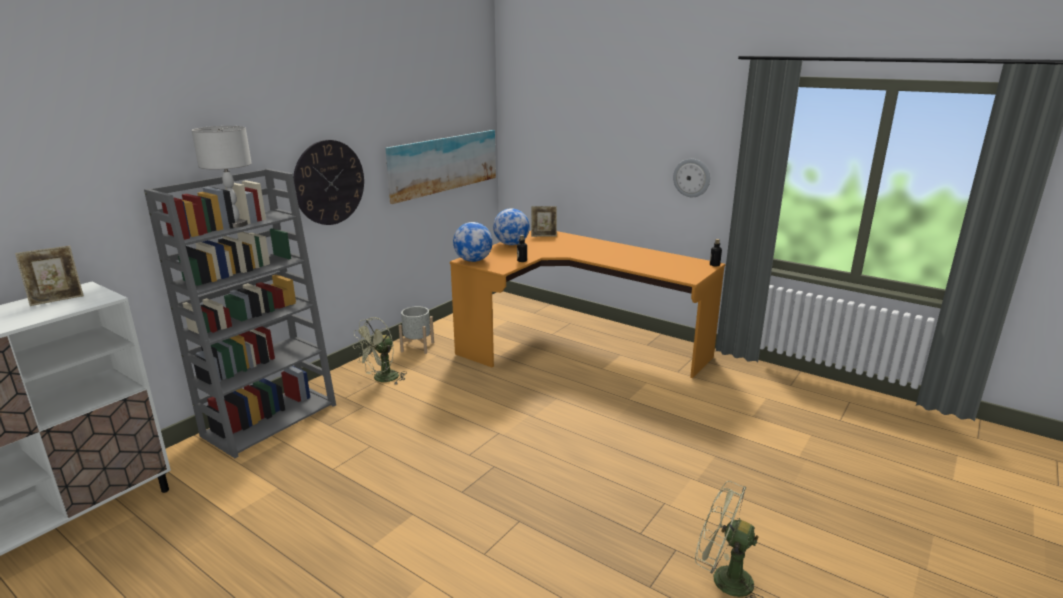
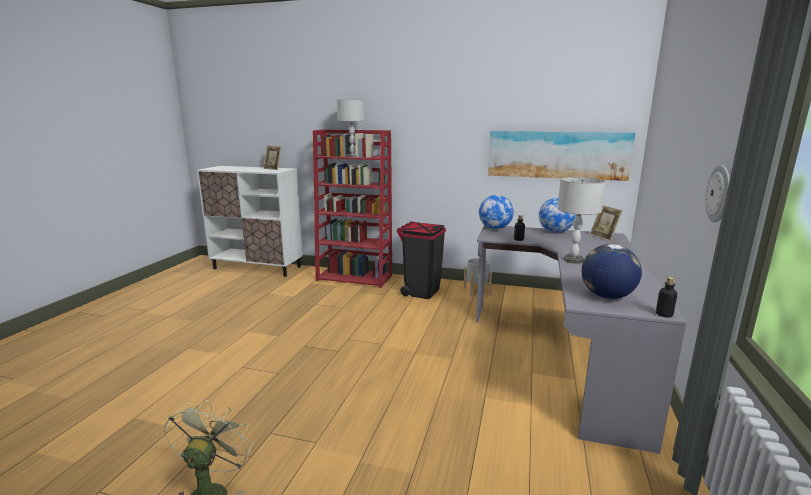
camera: 70 degrees right, 5 degrees down
(271, 419) = (355, 277): grey bookcase -> red bookcase
(329, 182) = (437, 148): wall clock -> none
(382, 379) = (421, 291): green fan -> black trash can
(579, 345) = (565, 352): orange desk -> grey desk
(596, 258) = (573, 260): none -> grey table lamp
(679, 269) = (606, 296): none -> globe

